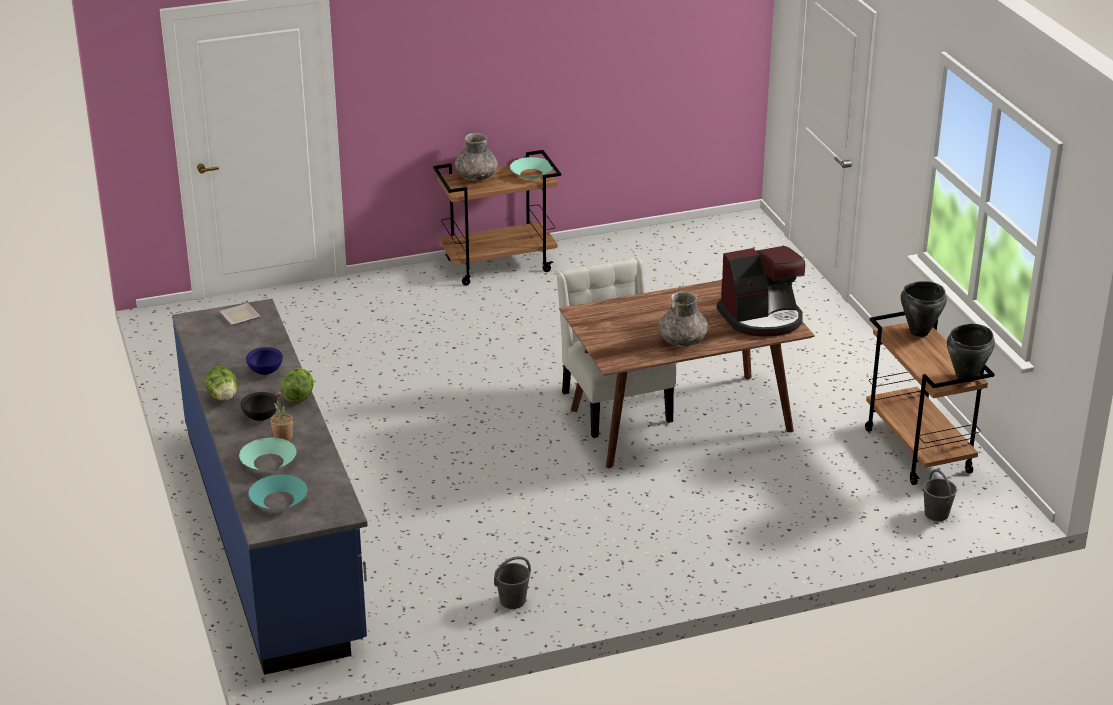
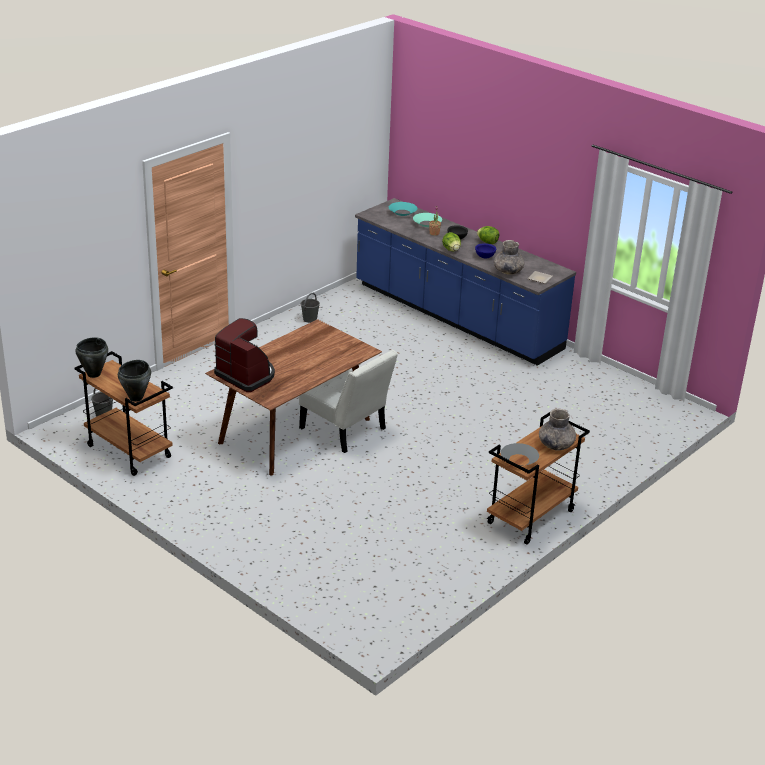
camera: 150 degrees right, 0 degrees up
(531, 173) = (519, 460): turquoise bowl -> grey bowl
(682, 341) = (286, 348): grey vase -> grey vase (508, 271)
(762, 318) = (246, 375): coffee machine -> coffee machine turned 90 degrees clockwise

